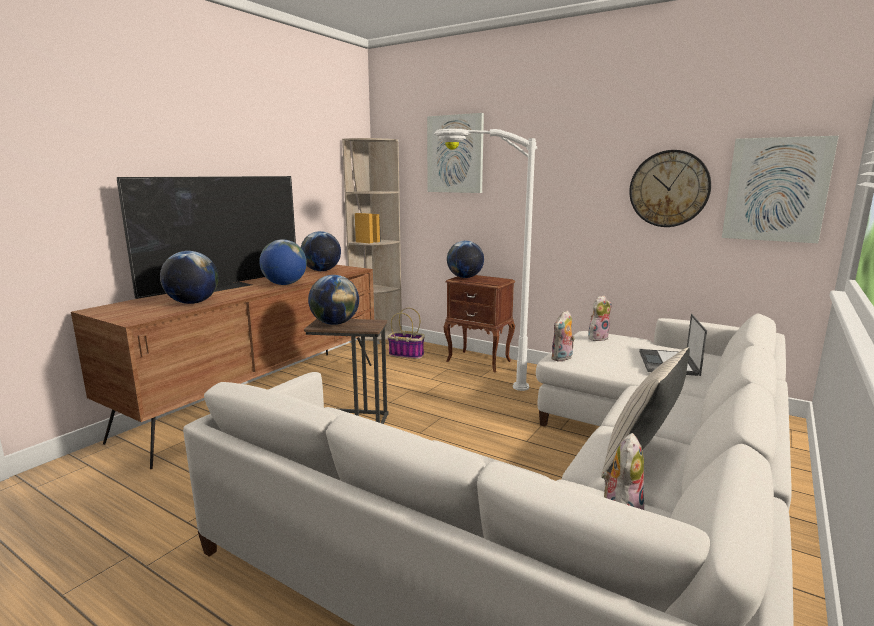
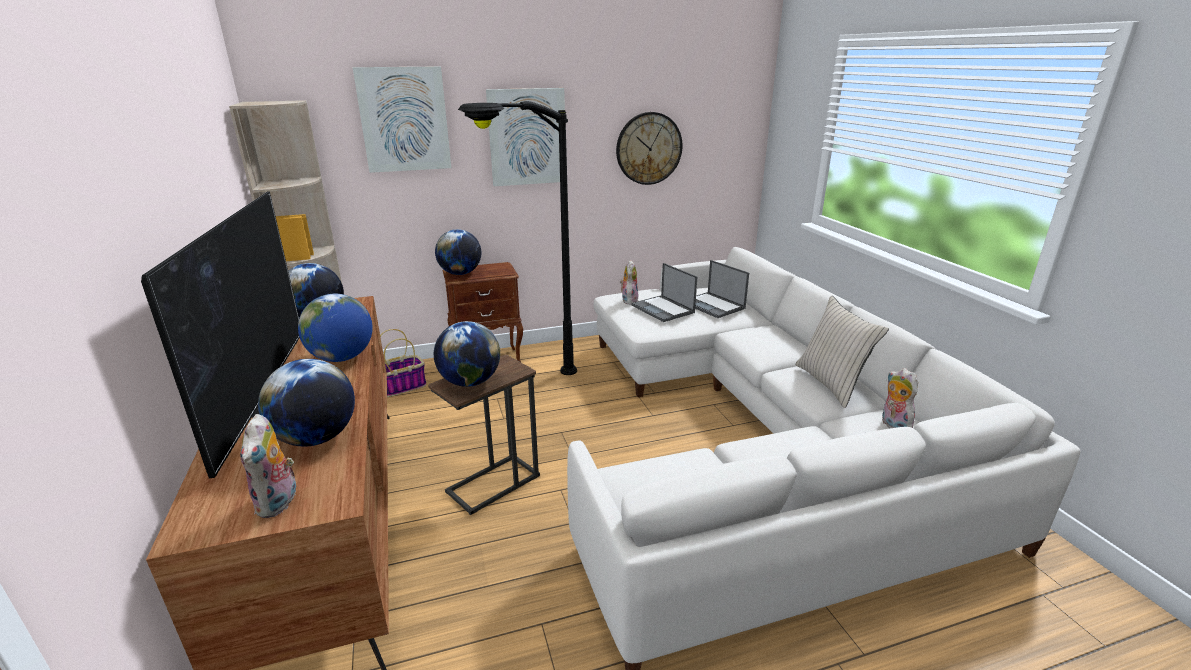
camera: 50 degrees left, 10 degrees up
(470, 383) = (523, 388): white floor lamp -> black floor lamp
(562, 358) = (646, 330): plush toy -> plush toy (279, 503)
(609, 350) = (663, 309): none -> laptop
(776, 190) = (724, 144): picture -> picture (527, 137)

